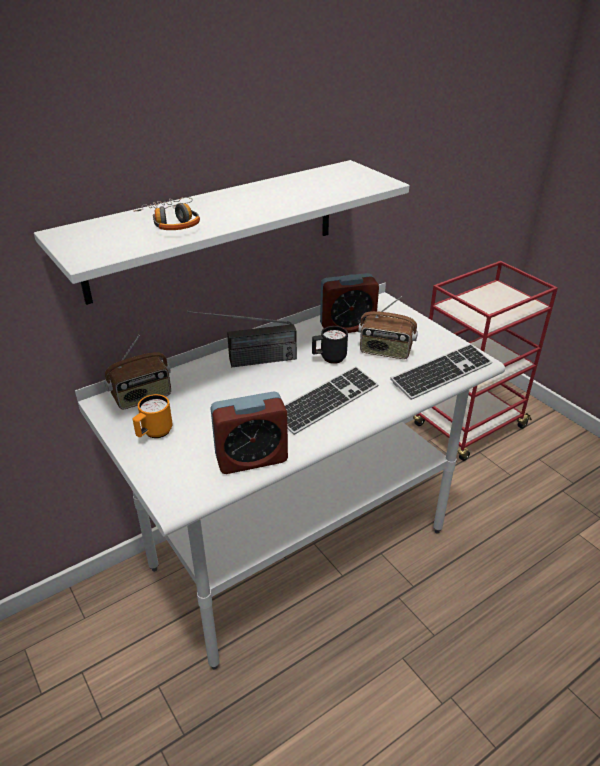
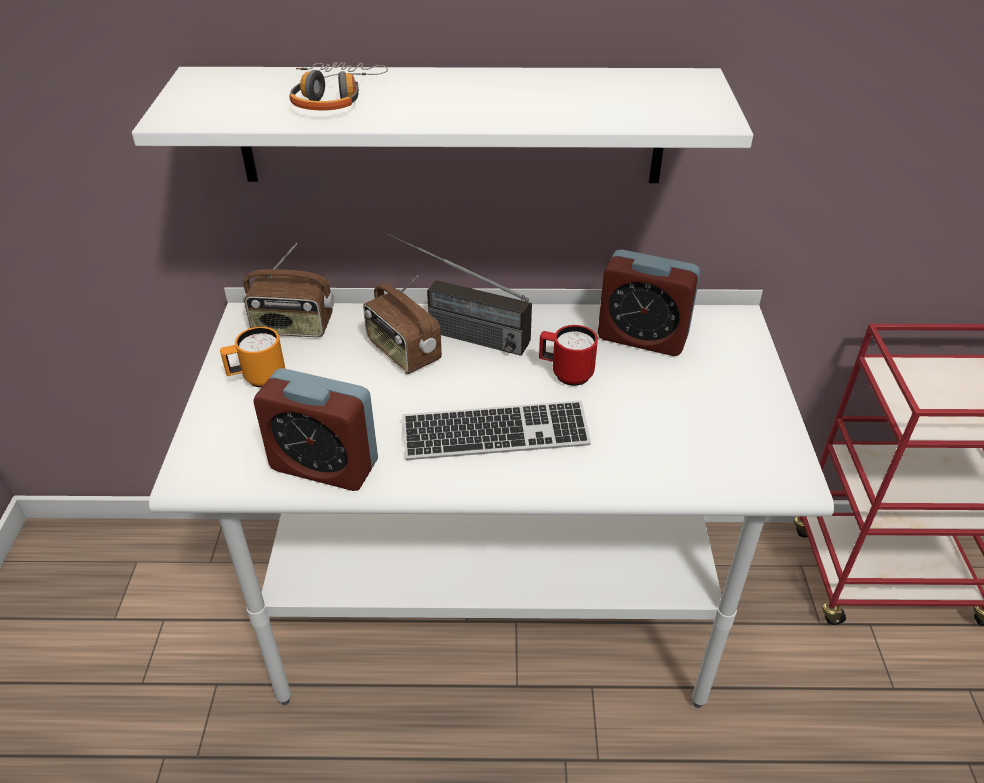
camera: 35 degrees right, 5 degrees up
(329, 358) = (565, 374): black mug -> red mug
(385, 351) = (658, 398): radio -> radio (402, 353)
(441, 373) = (708, 470): keyboard -> none

